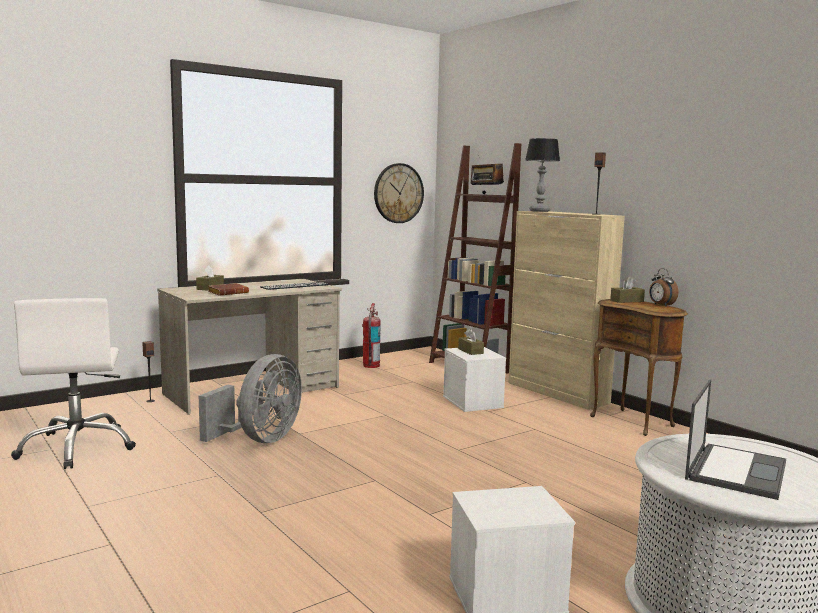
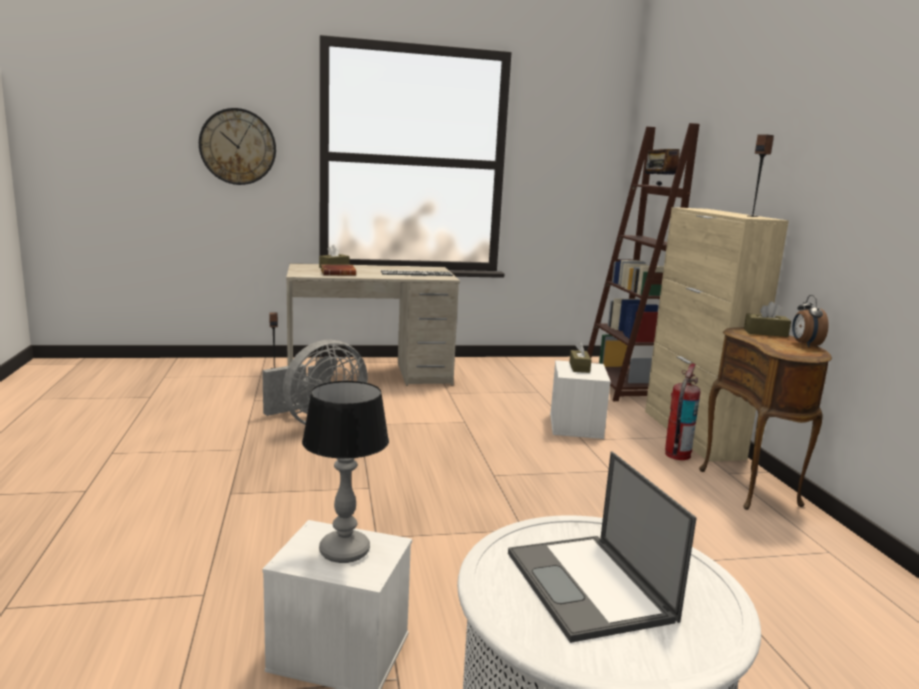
camera: 25 degrees right, 5 degrees up
(78, 447) = (169, 400): white office chair -> none
(370, 366) = (514, 368): fire extinguisher -> fire extinguisher (676, 455)
(398, 193) = (575, 181): wall clock -> wall clock (238, 147)
(540, 211) = (698, 209): table lamp -> table lamp (345, 551)
(736, 470) = (590, 587): laptop -> laptop turned 105 degrees clockwise

